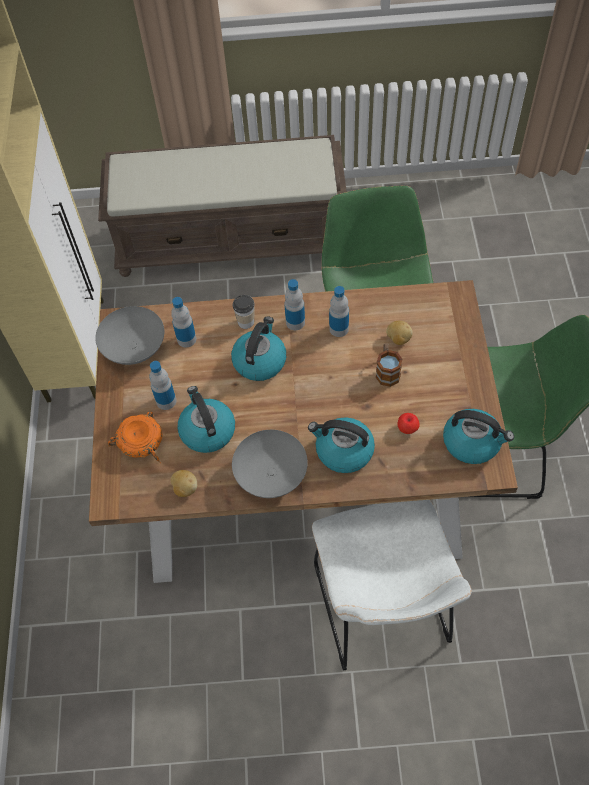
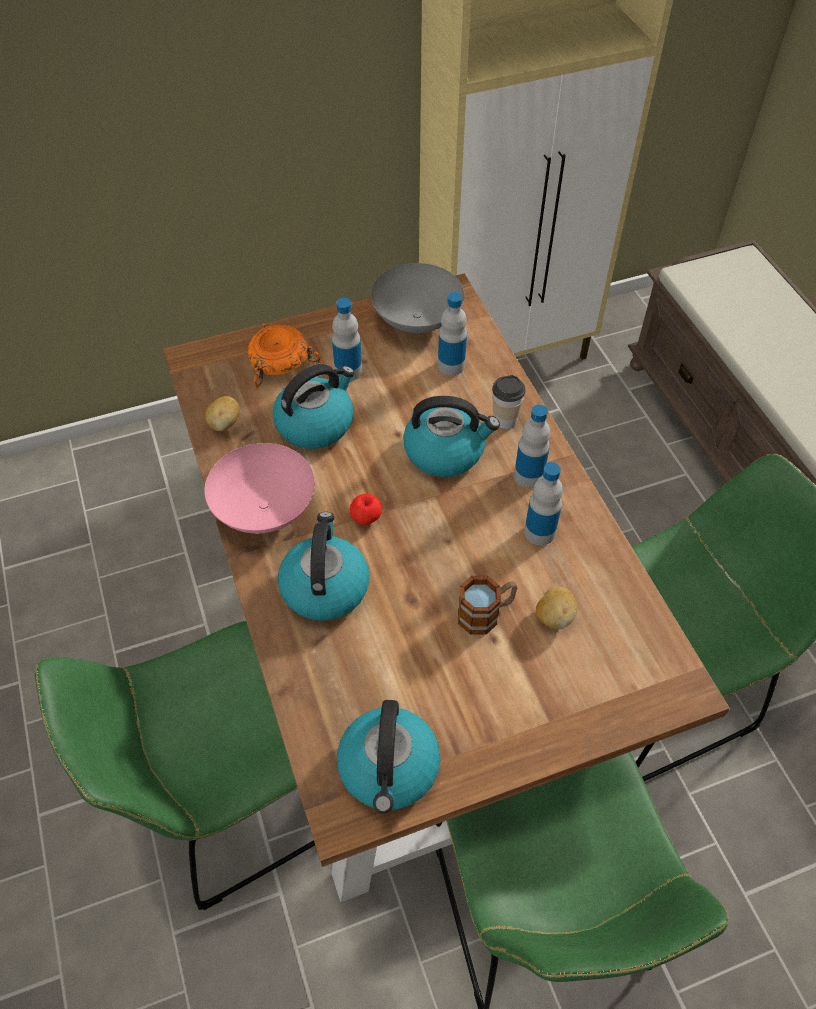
camera: 70 degrees right, 5 degrees down
(272, 474) = (266, 510): grey bowl -> pink bowl
(383, 610) = (234, 802): white chair -> green chair
(407, 428) = (388, 665): apple -> apple (366, 518)

